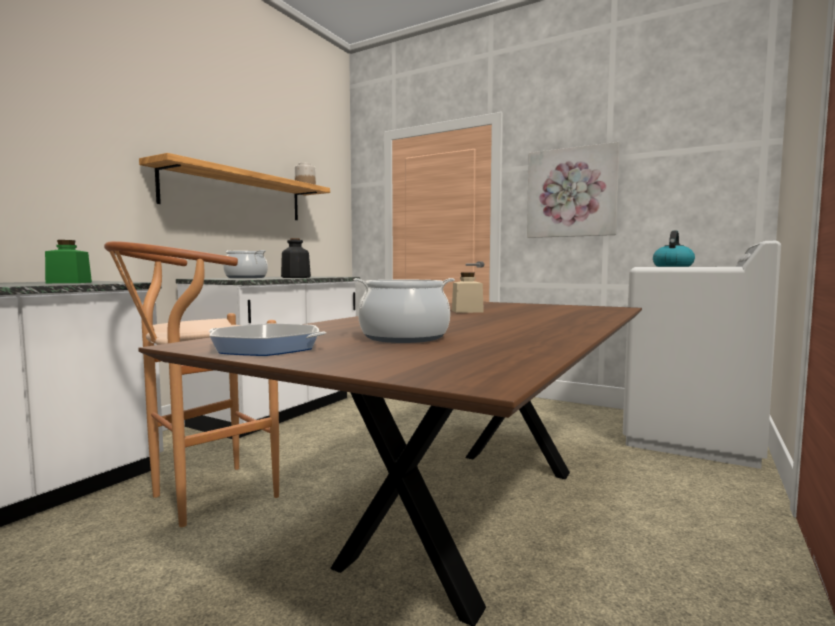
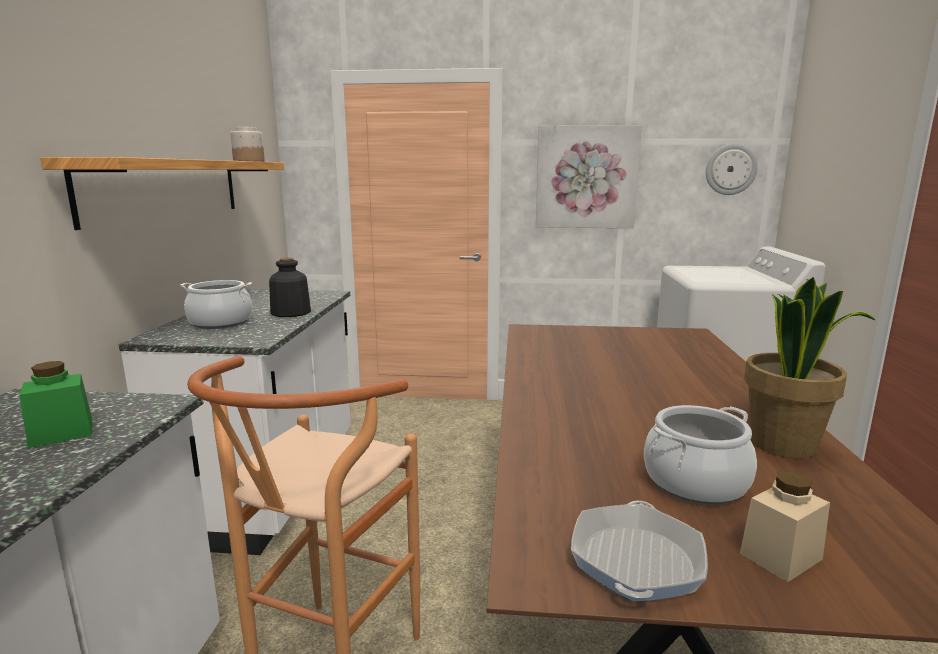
camera: 25 degrees left, 10 degrees up
(267, 347) = (636, 560): frying pan -> frying pan turned 120 degrees clockwise
(467, 311) = (585, 368): beige jar -> beige jar (780, 556)
(535, 335) = (784, 444): none -> potted plant
(672, 266) = (712, 274): kettle -> none
(715, 174) = (730, 169): none -> wall clock

